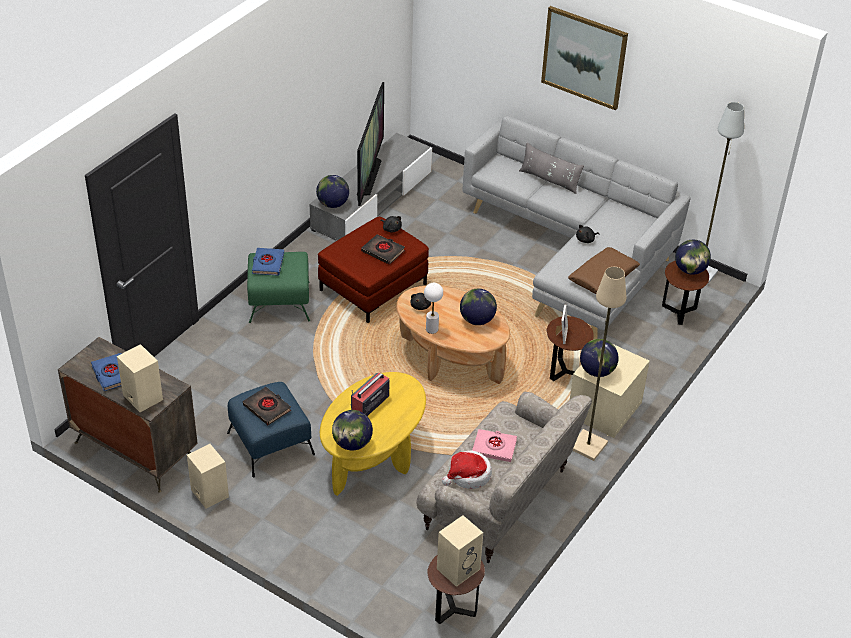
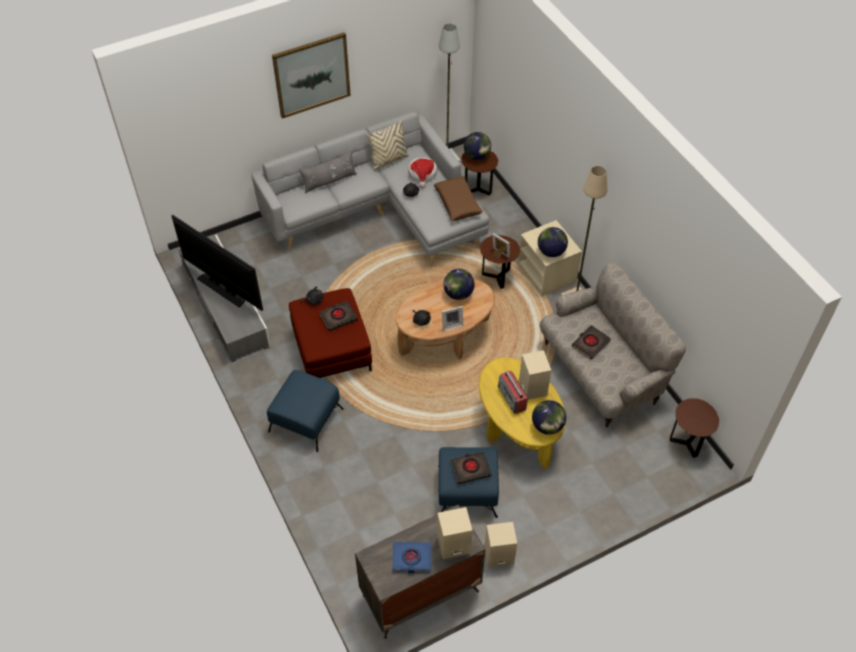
camera: 60 degrees left, 10 degrees up
(267, 264) = (295, 401): blue book -> none
(279, 301) = (305, 420): green ottoman -> blue ottoman
(333, 204) = (239, 328): globe -> none
(432, 329) = (451, 325): white table lamp -> picture frame
(458, 568) = (695, 414): beige speaker -> beige speaker (532, 387)
(468, 475) = (609, 370): hat -> hat (422, 174)
(494, 447) = (590, 344): pink book -> black book
(617, 208) = (388, 160): none -> beige pillow

